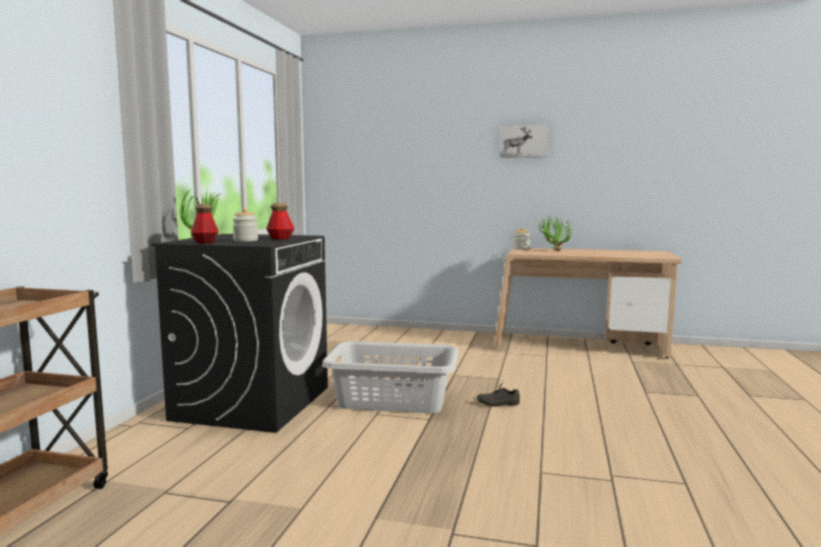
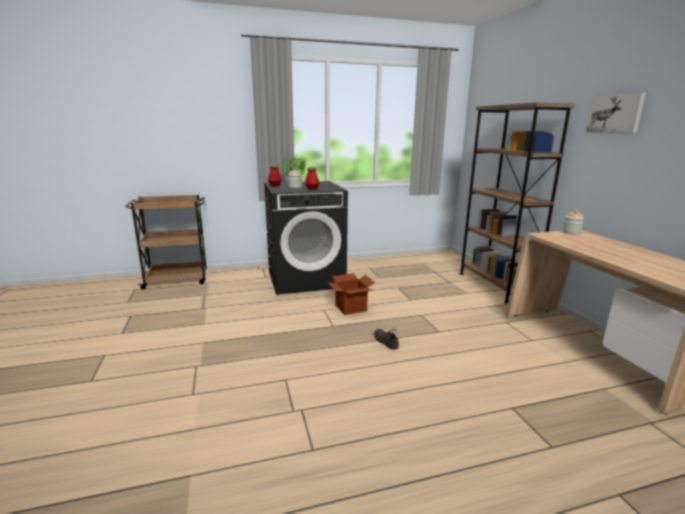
camera: 60 degrees right, 10 degrees up
(392, 399) = (351, 308): grey laundry basket -> cardboard box
(427, 334) = (495, 285): none -> brown bookcase
(553, 250) = (593, 241): potted plant -> none

